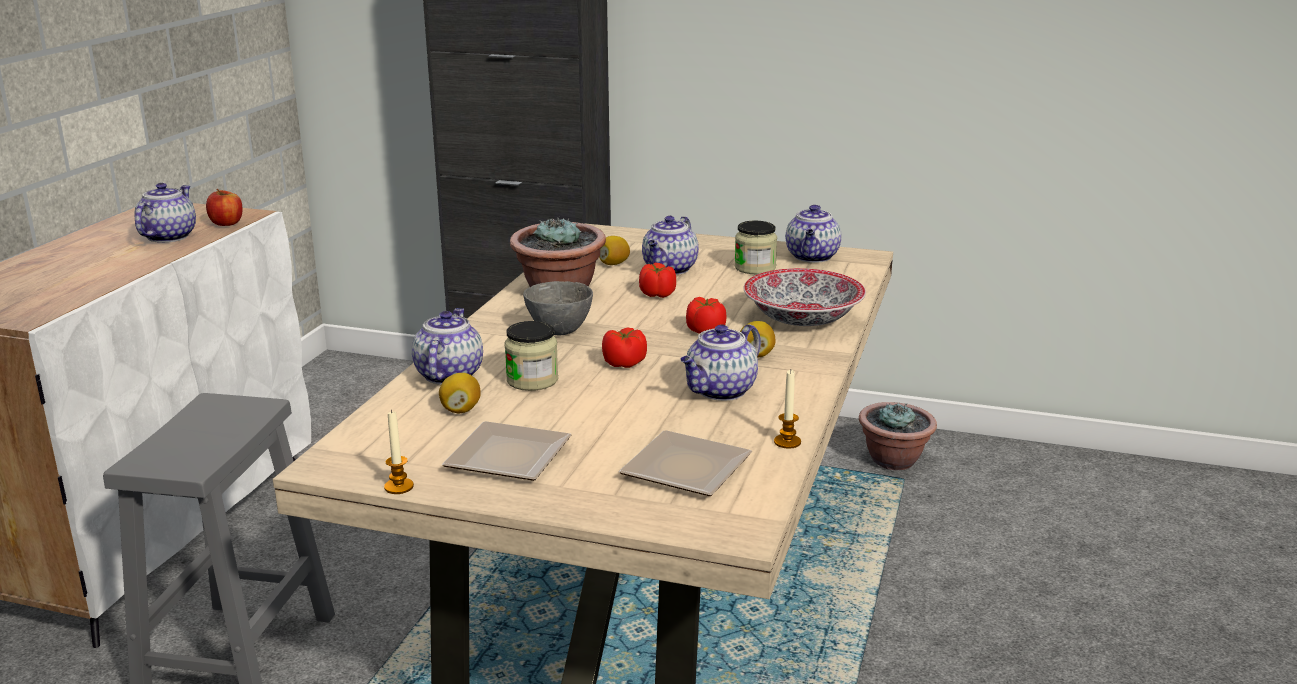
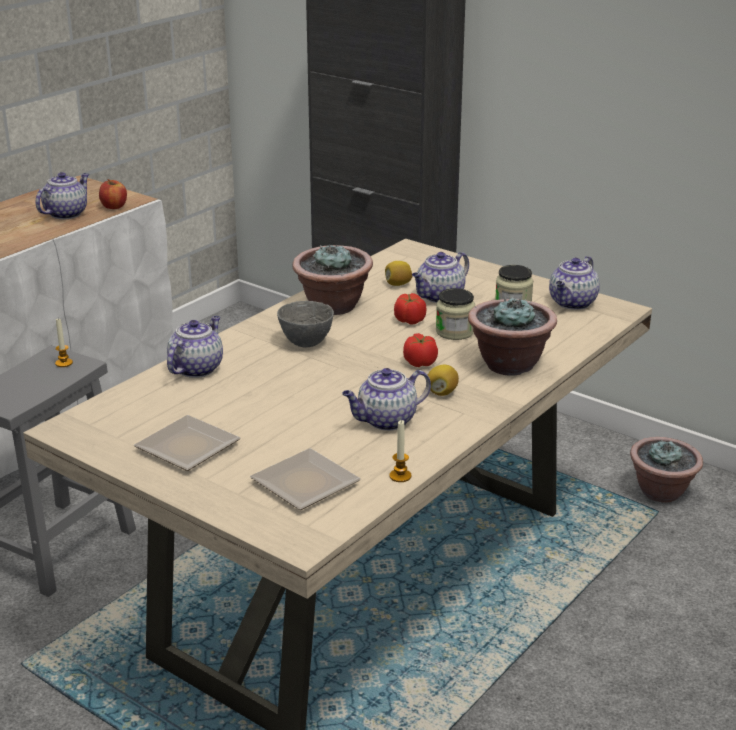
camera: 20 degrees right, 5 degrees up
(399, 487) = (98, 456): candle -> candle (64, 363)
(461, 410) = (183, 401): lemon -> none
(532, 380) = (252, 384): jar -> jar (454, 332)
(624, 363) = (332, 382): tomato -> none
(801, 319) = (509, 364): bowl -> potted plant

